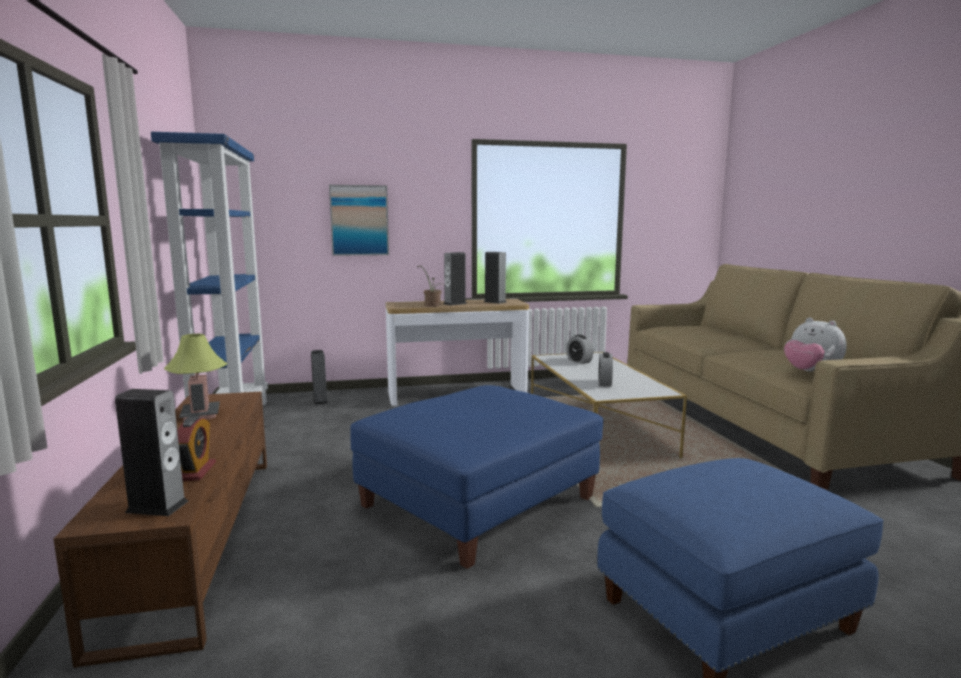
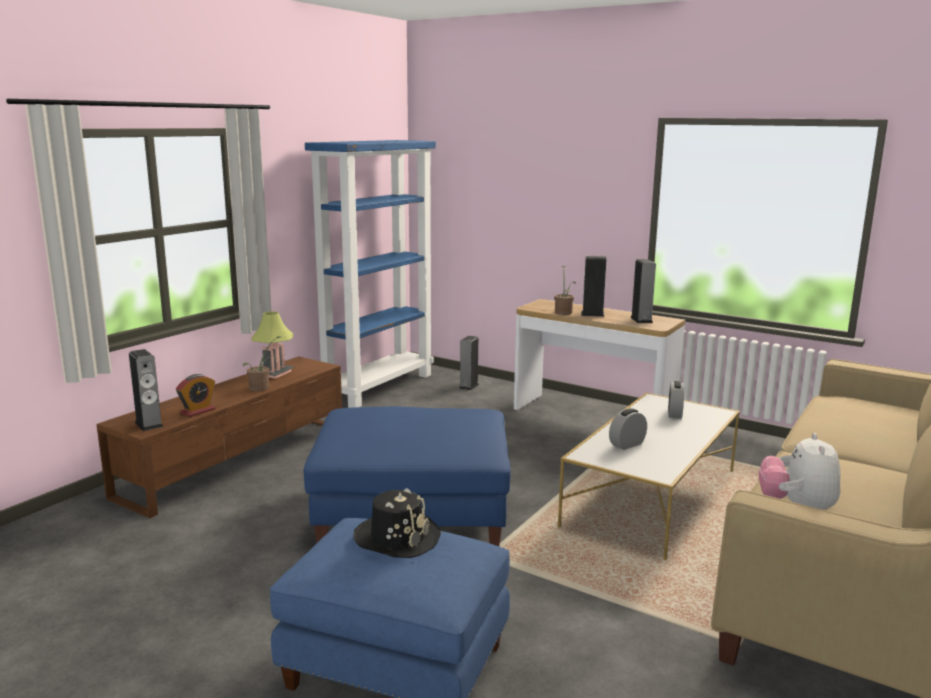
camera: 45 degrees right, 5 degrees up
(221, 428) = (262, 387): none -> potted plant
(359, 220) = (533, 208): picture -> none
(716, 475) = (397, 538): none -> black hat

